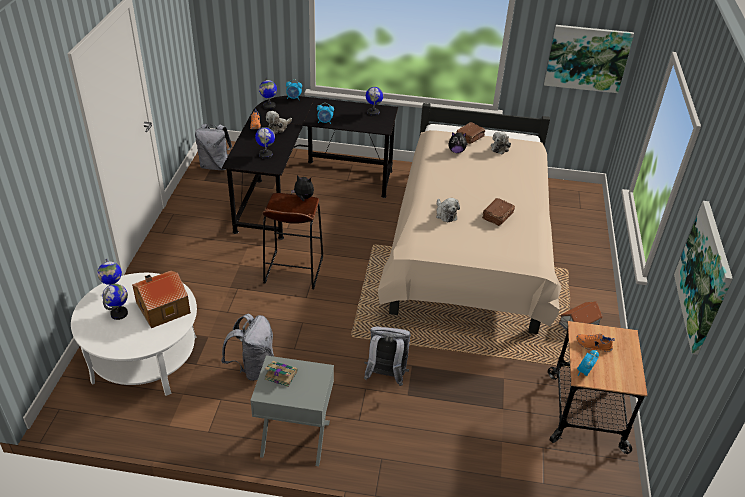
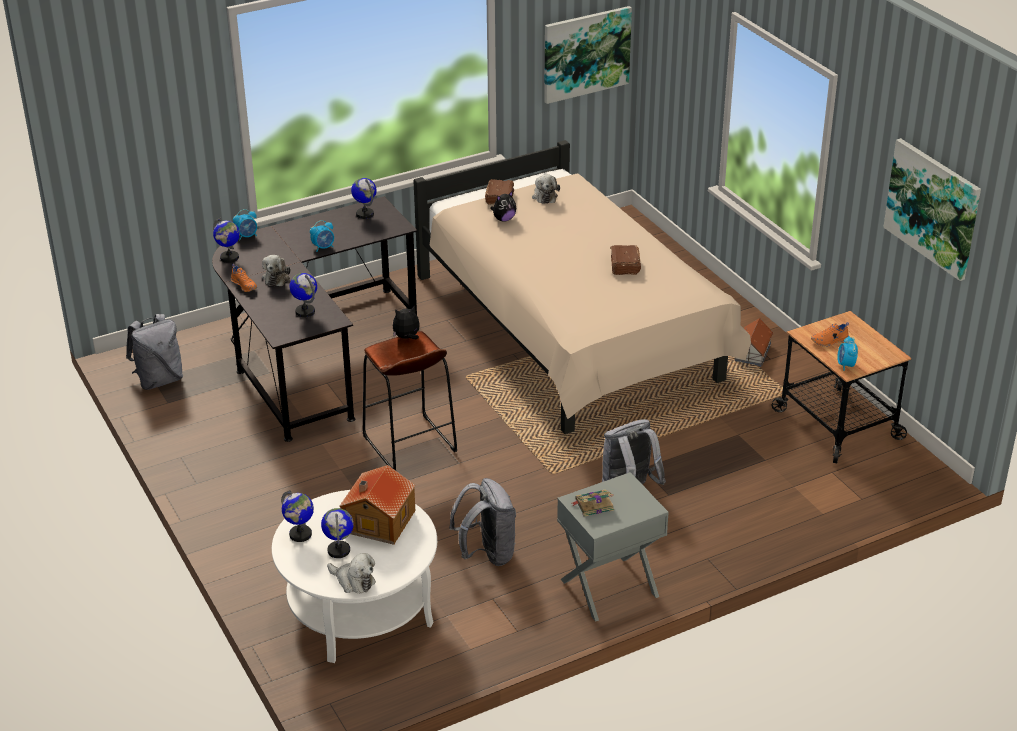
camera: 35 degrees left, 5 degrees down
(445, 214) = (572, 287): plush toy -> plush toy (353, 581)

